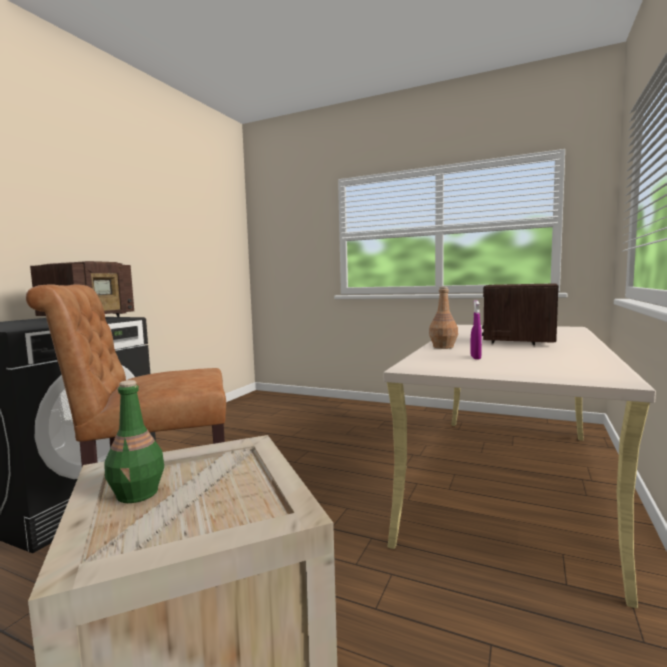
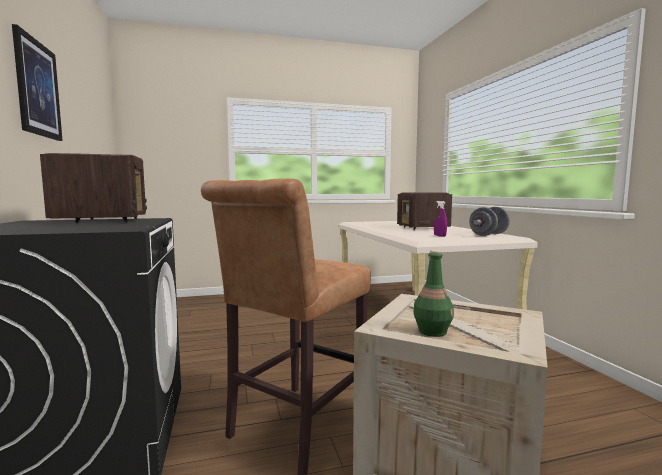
camera: 40 degrees left, 0 degrees up
(108, 208) = (37, 89): none -> picture
(443, 347) = (399, 233): brown bottle -> none
(578, 364) = (488, 234): none -> grey dumbbell

